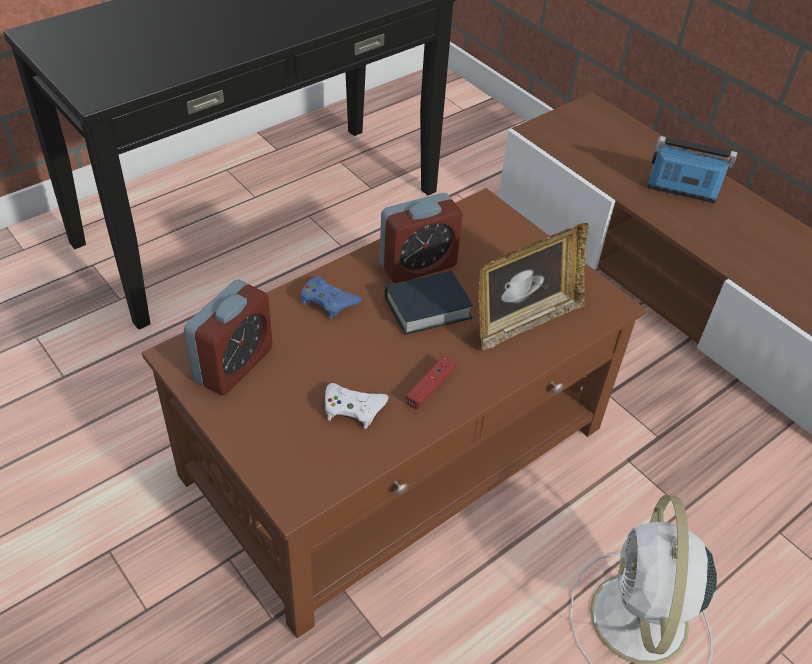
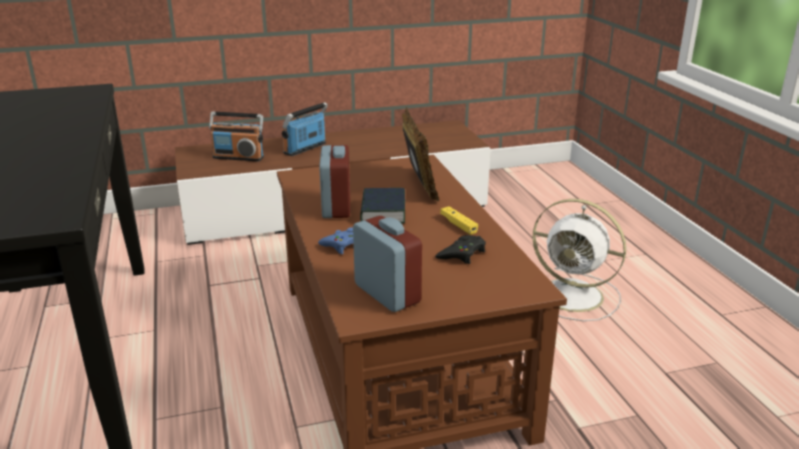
camera: 65 degrees left, 20 degrees down
(353, 408) = (462, 254): white game controller -> black game controller
(430, 387) = (458, 225): red game controller -> yellow game controller
(605, 148) = (238, 157): none -> radio

